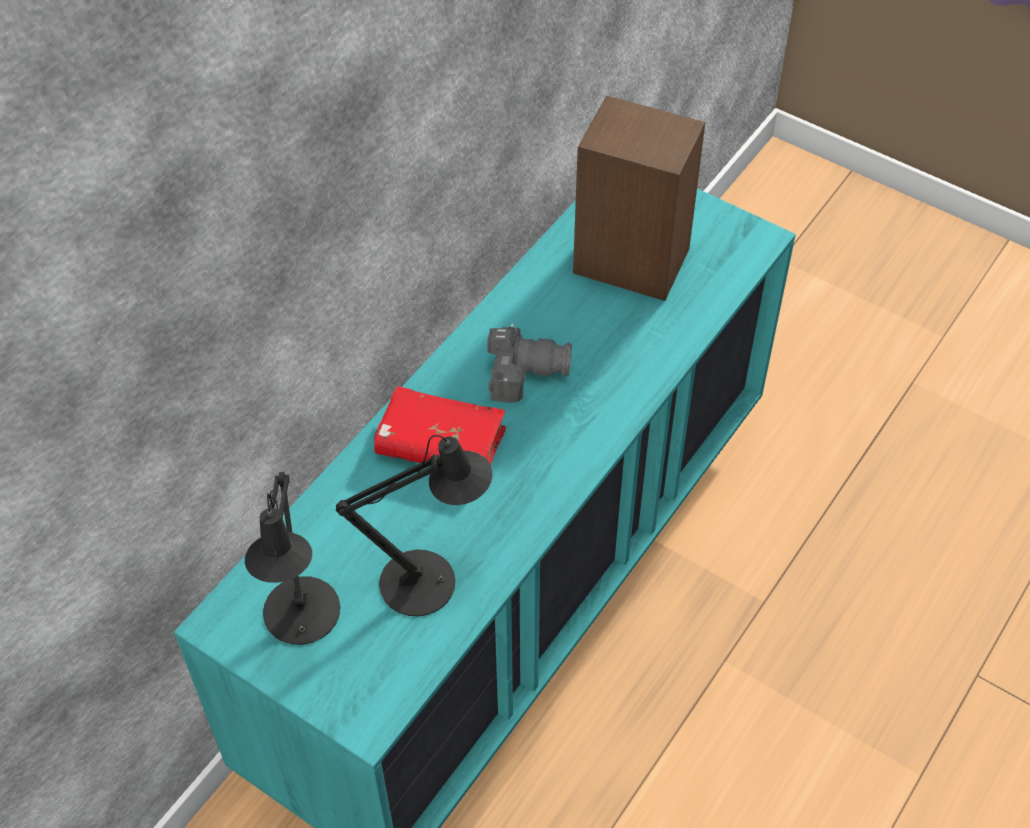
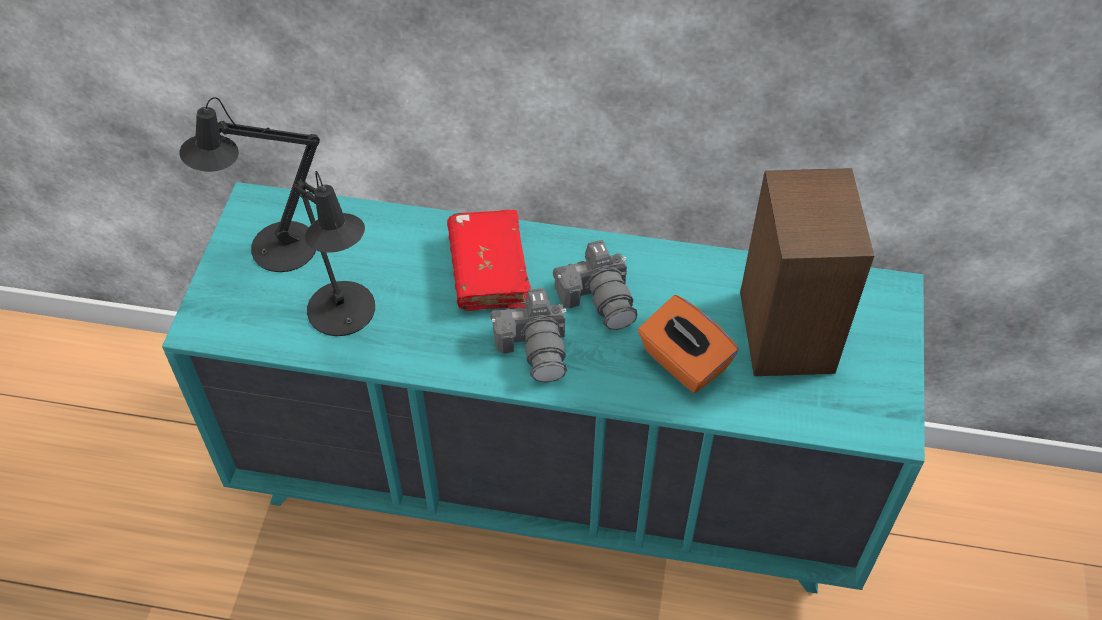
camera: 65 degrees right, 0 degrees up
(552, 440) = (535, 347): none -> camera
(626, 341) = (683, 362): none -> orange tissue box

